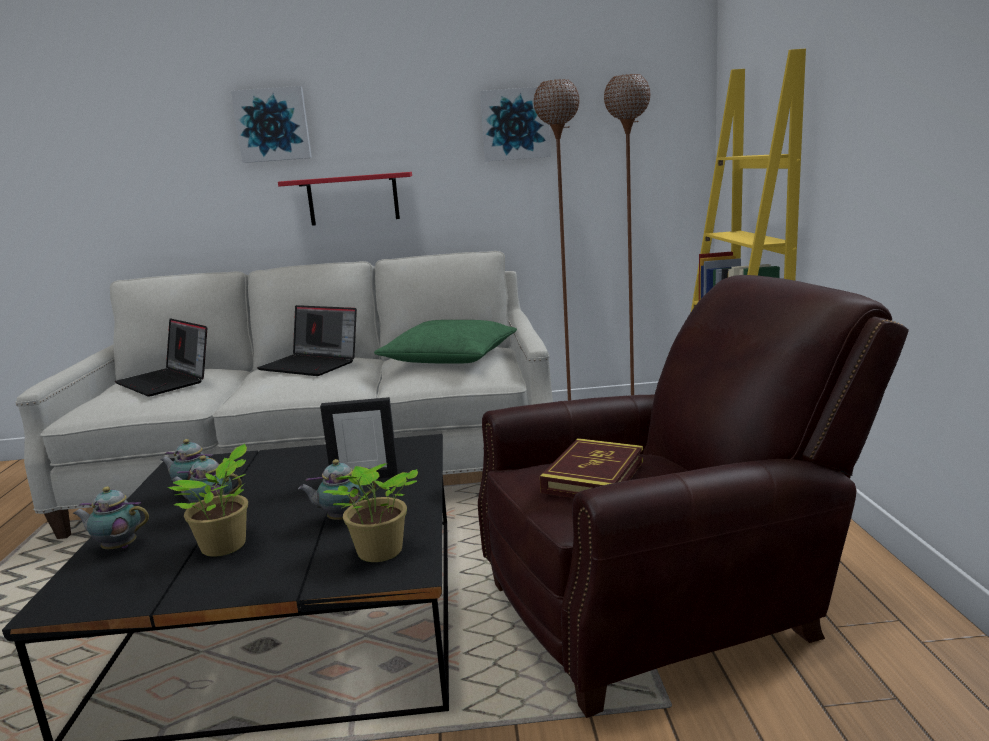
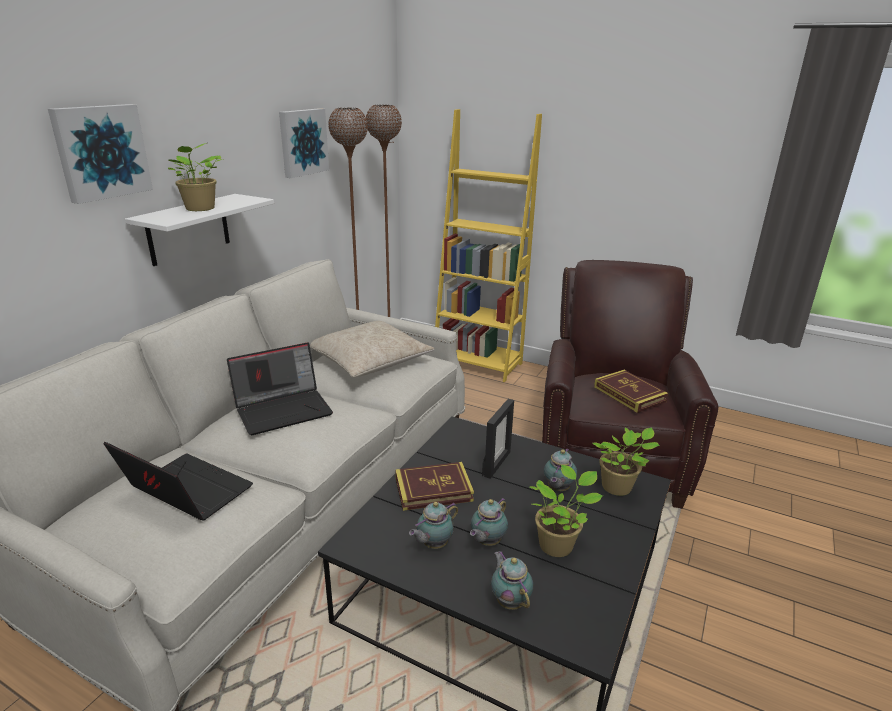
camera: 60 degrees left, 10 degrees up
(118, 547) = (509, 601): teapot -> teapot turned 120 degrees clockwise
(167, 382) = (184, 492): laptop -> laptop turned 135 degrees counterclockwise
(287, 467) = (433, 490): none -> book
(340, 176) = (200, 209): none -> potted plant
(353, 199) = (188, 229): red shelf -> white shelf
(450, 357) = (369, 360): green pillow -> beige pillow

